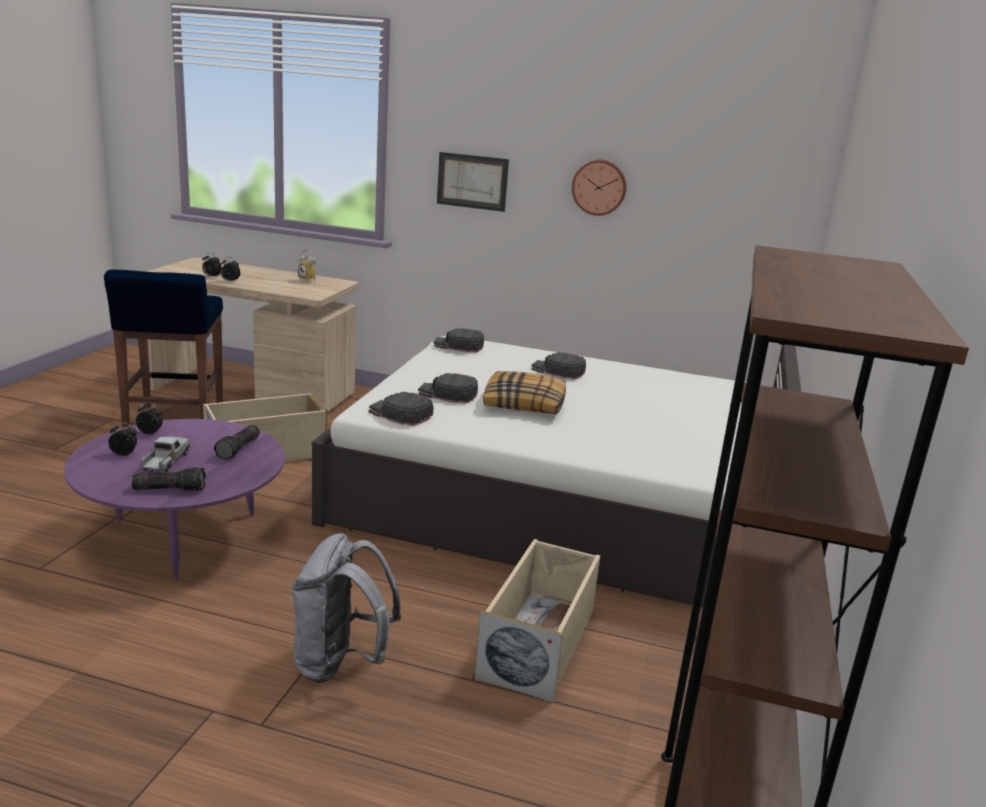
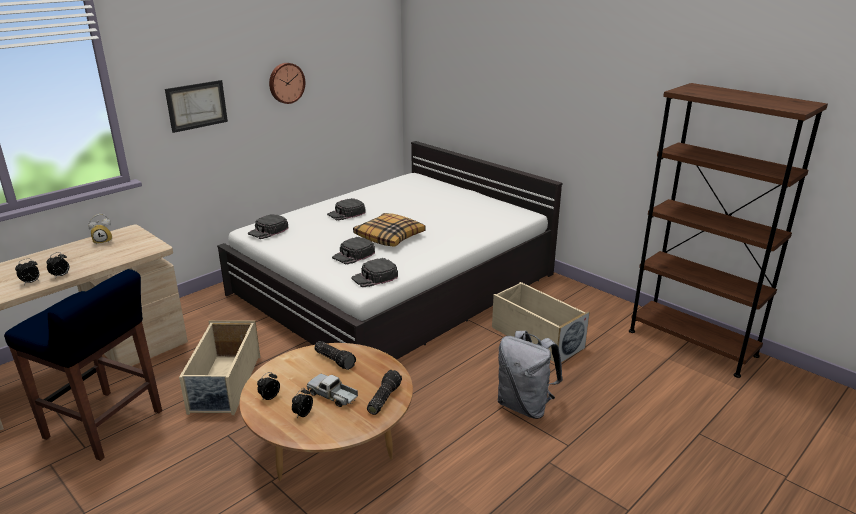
camera: 60 degrees left, 5 degrees up
(183, 536) = (332, 447): purple coffee table -> brown coffee table

